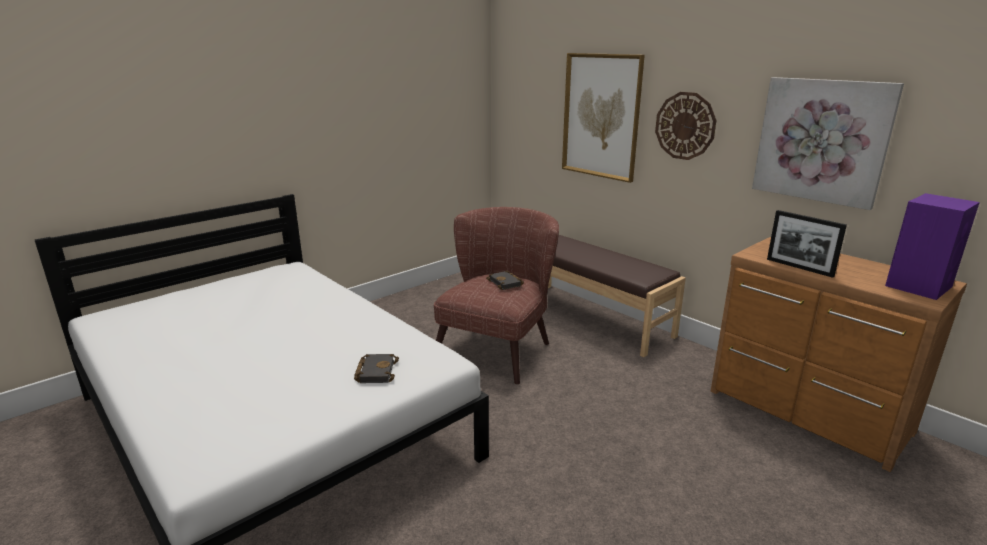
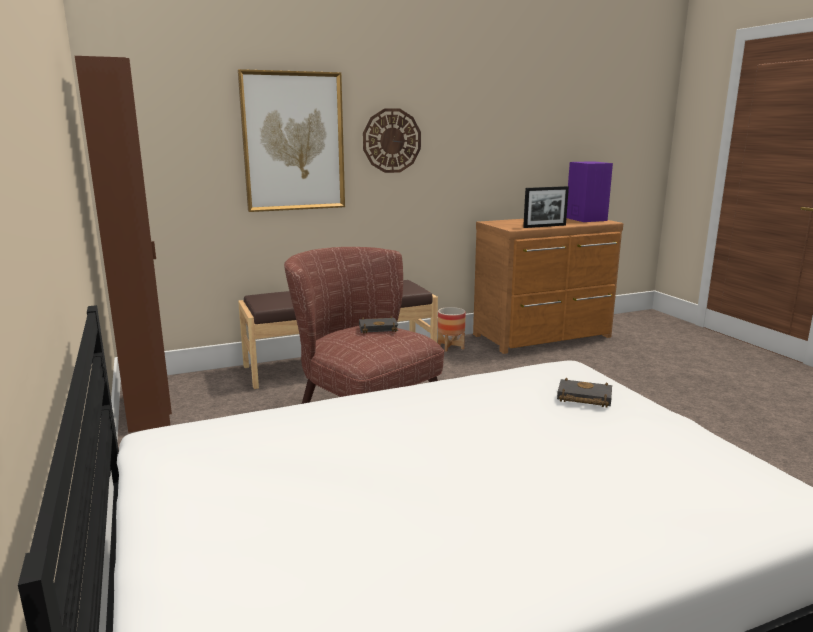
camera: 70 degrees left, 5 degrees down
(460, 280) = (150, 409): none -> brown wardrobe
(691, 358) = (451, 347): none -> planter
(822, 140) = (498, 139): picture -> none

